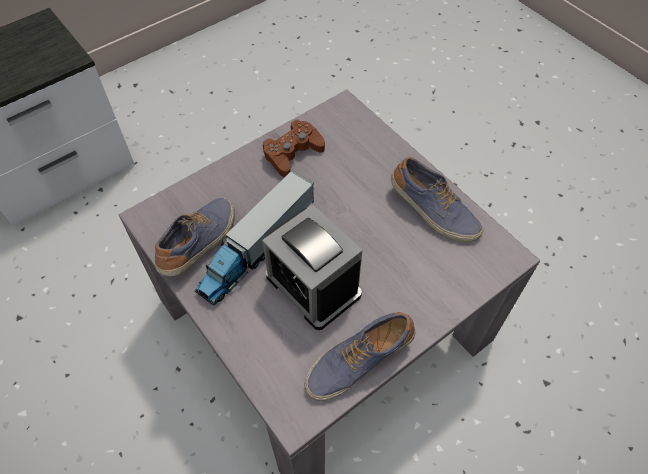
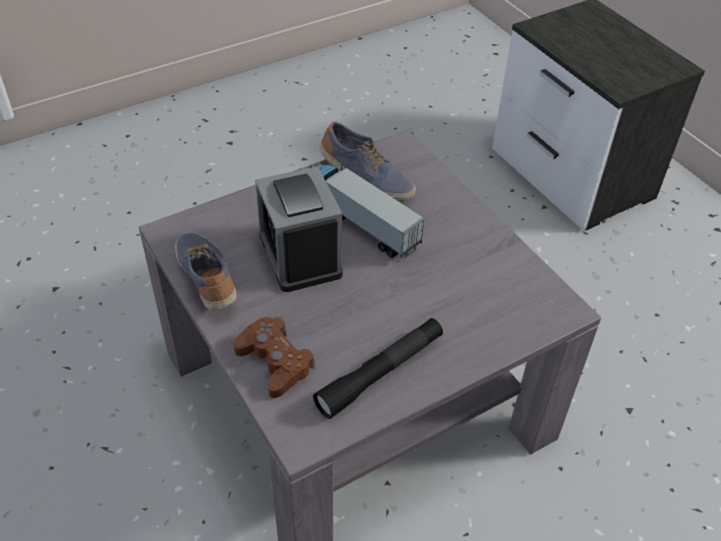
camera: 95 degrees right, 10 degrees down
(292, 153) = (483, 253): brown game controller -> brown game controller (275, 362)
(313, 285) = (300, 255): alarm clock -> alarm clock turned 75 degrees counterclockwise
(433, 212) = (380, 373): shoe -> black flashlight

